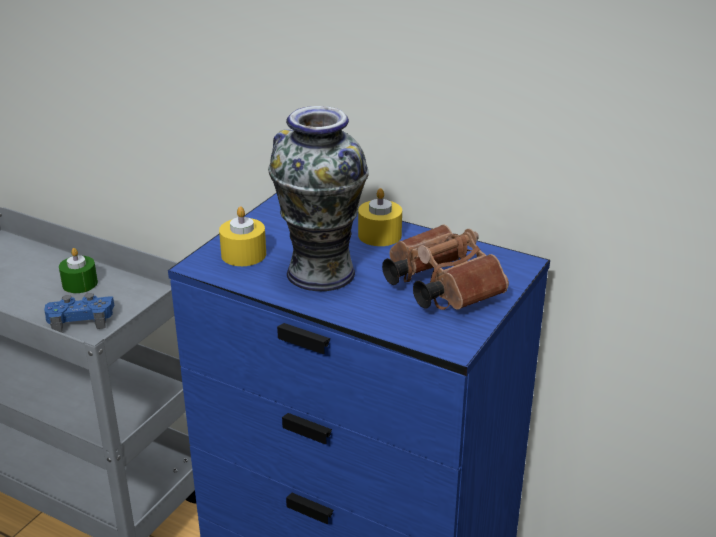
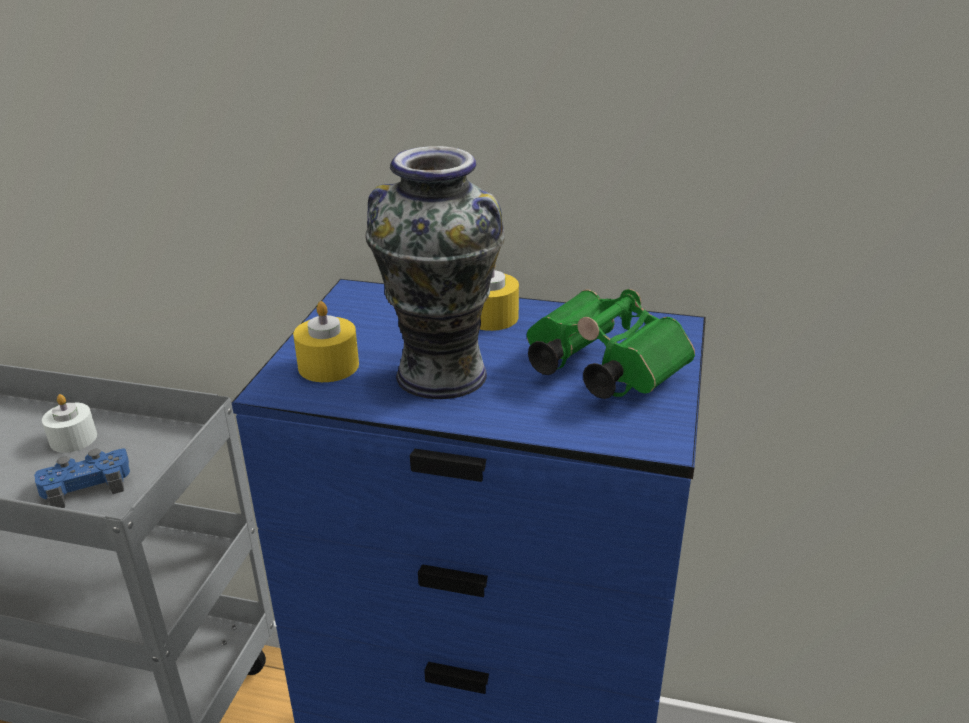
camera: 15 degrees left, 0 degrees up
(80, 284) = (73, 439): green candle -> white candle
(438, 287) = (598, 369): brown binoculars -> green binoculars

